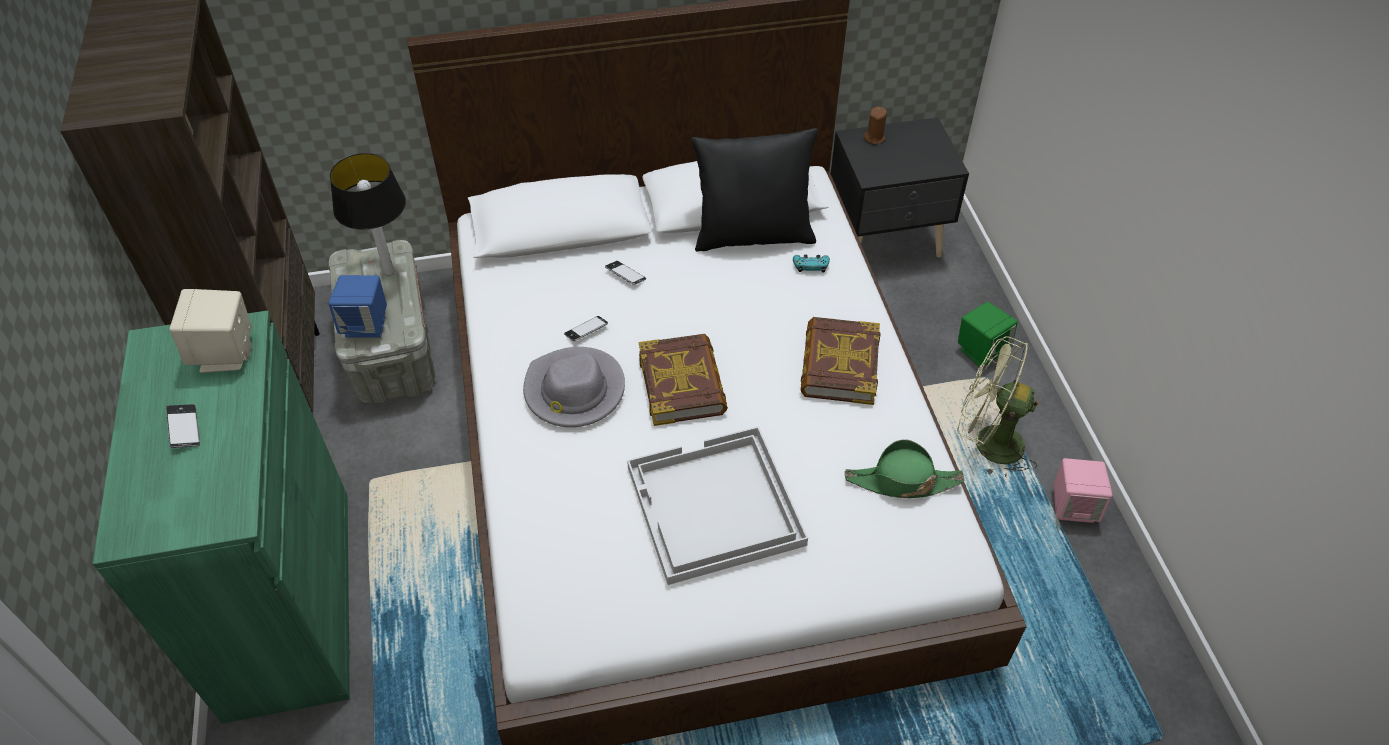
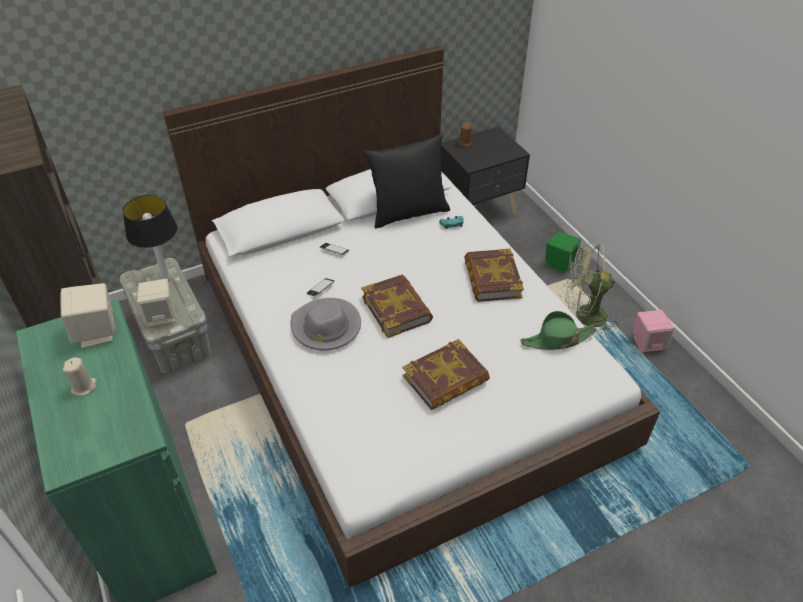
camera: 15 degrees left, 5 degrees down
(184, 429) = (84, 387): phone -> beige candle
(366, 325) = (161, 316): blue speaker -> beige speaker
(714, 507) = (445, 379): white tray -> book

